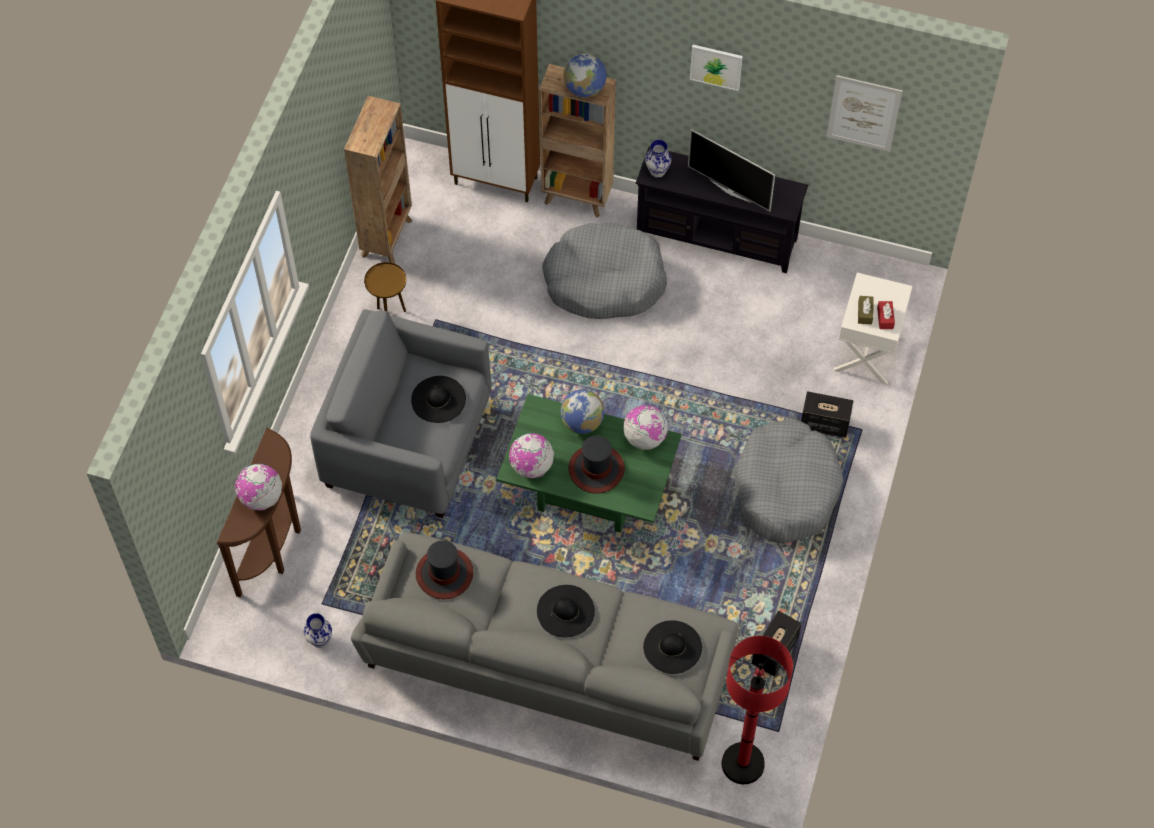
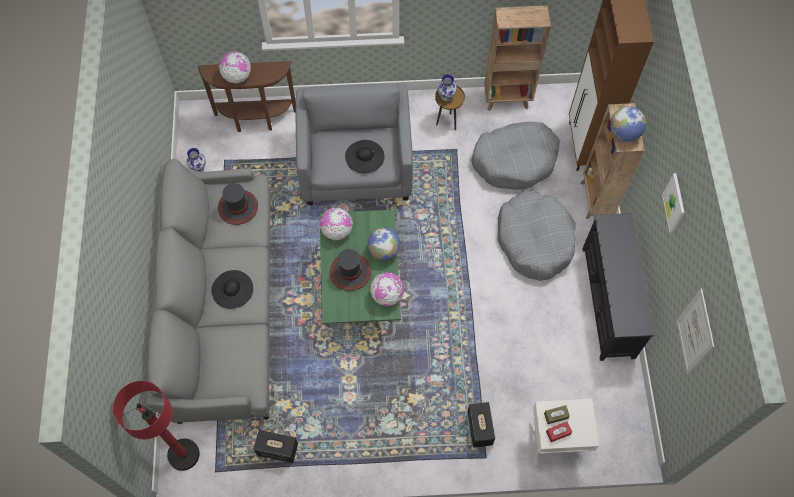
camera: 70 degrees right, 5 degrees up
(657, 171) = (611, 225): vase -> vase (446, 96)
(672, 647) = (226, 368): black hat -> none
(730, 190) = (619, 281): television -> none
(785, 489) = (413, 417): grey dog bed -> grey dog bed (515, 160)

